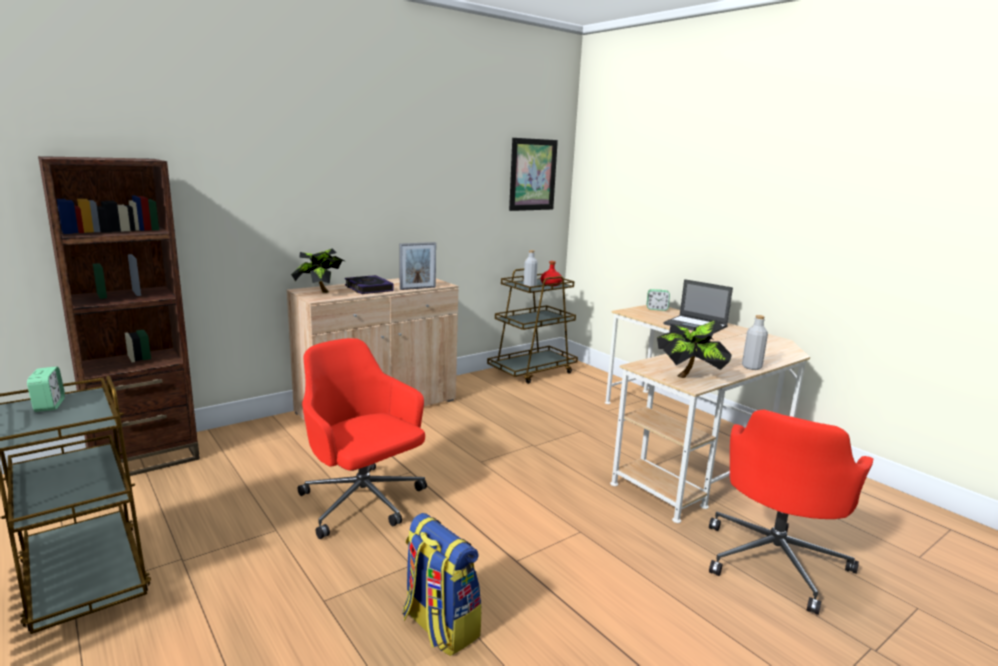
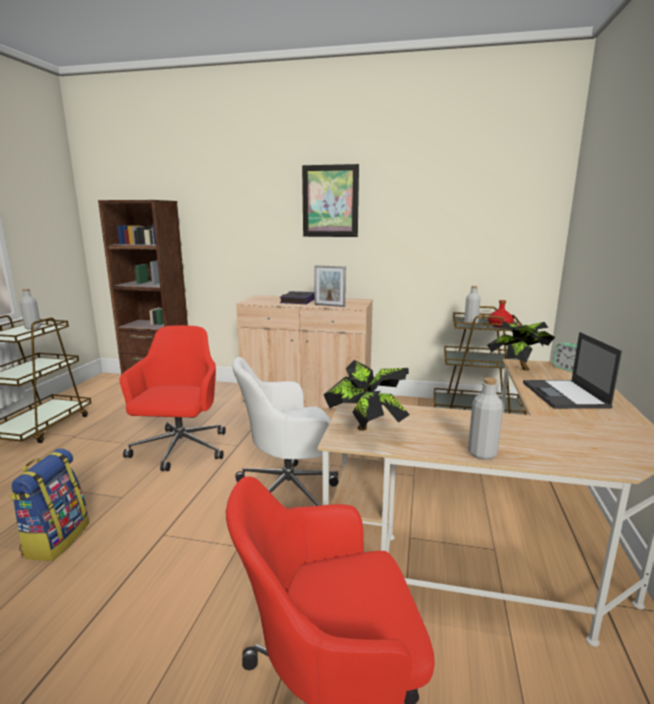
camera: 50 degrees right, 0 degrees up
(49, 405) = (33, 328): alarm clock -> grey bottle
(321, 293) = (262, 299): potted plant -> potted plant (519, 370)
(532, 175) = (506, 208): picture -> picture (330, 201)
(535, 482) = (290, 493): none -> white office chair

